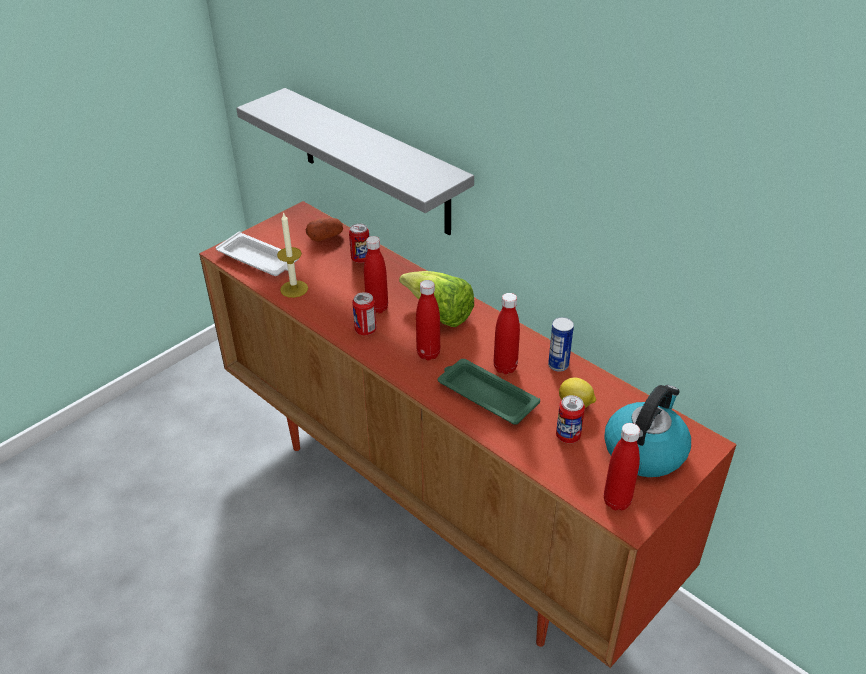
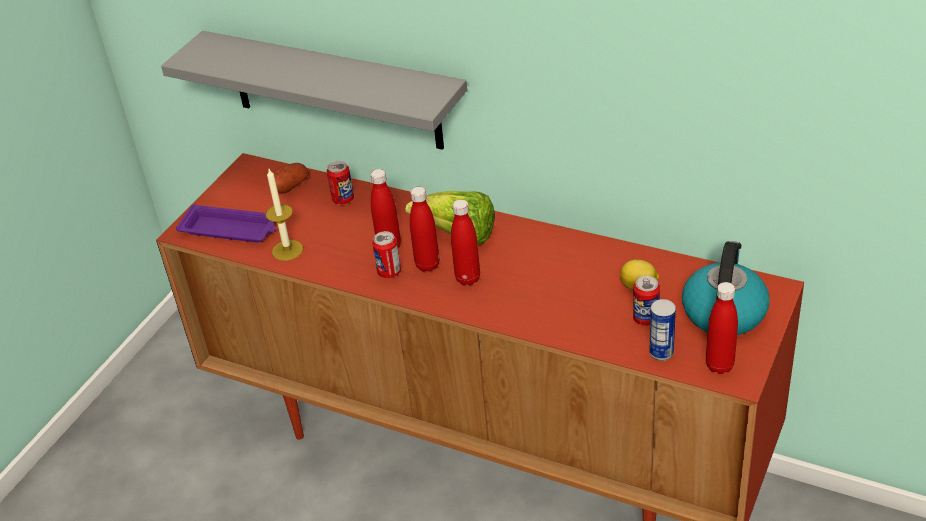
camera: 15 degrees left, 0 degrees up
(259, 260) = (230, 229): white tray -> purple tray
(485, 395) = (547, 303): green tray -> none
(505, 367) = (552, 271): red bottle -> red bottle (427, 265)
(558, 365) = (603, 254): can -> can (661, 353)

